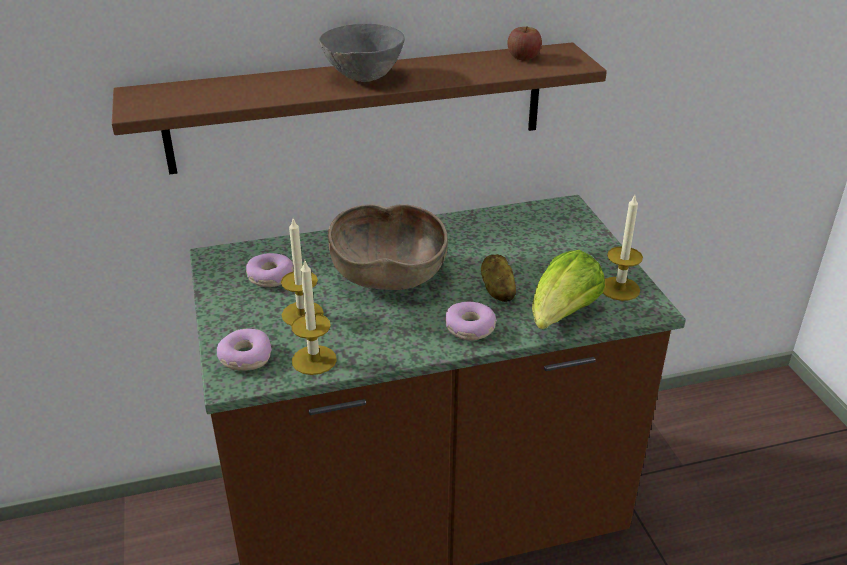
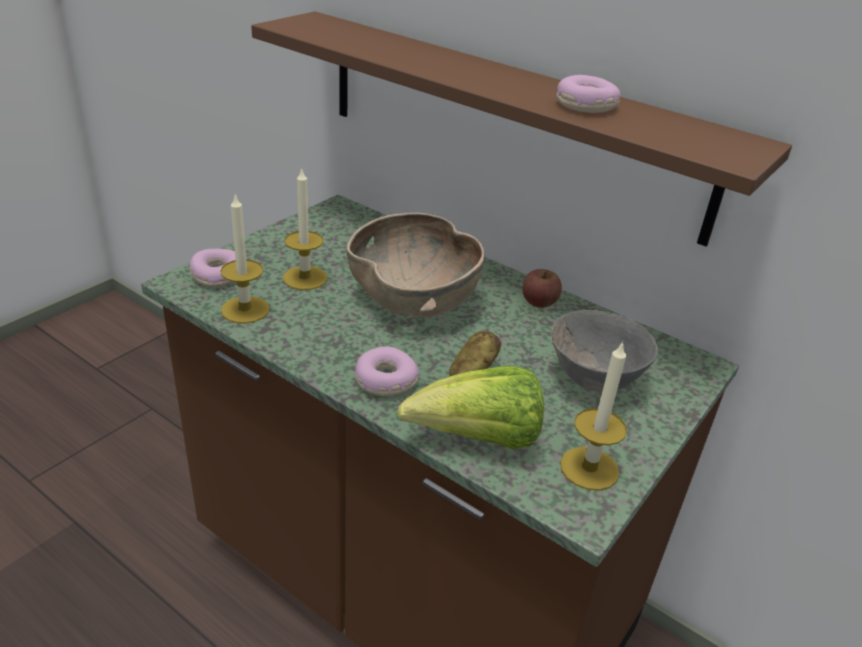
camera: 50 degrees right, 0 degrees up
(270, 277) = (340, 242): donut -> donut (585, 105)
(363, 77) = (485, 75): grey bowl -> grey bowl (593, 379)
(523, 57) = (685, 128): apple -> apple (539, 302)

